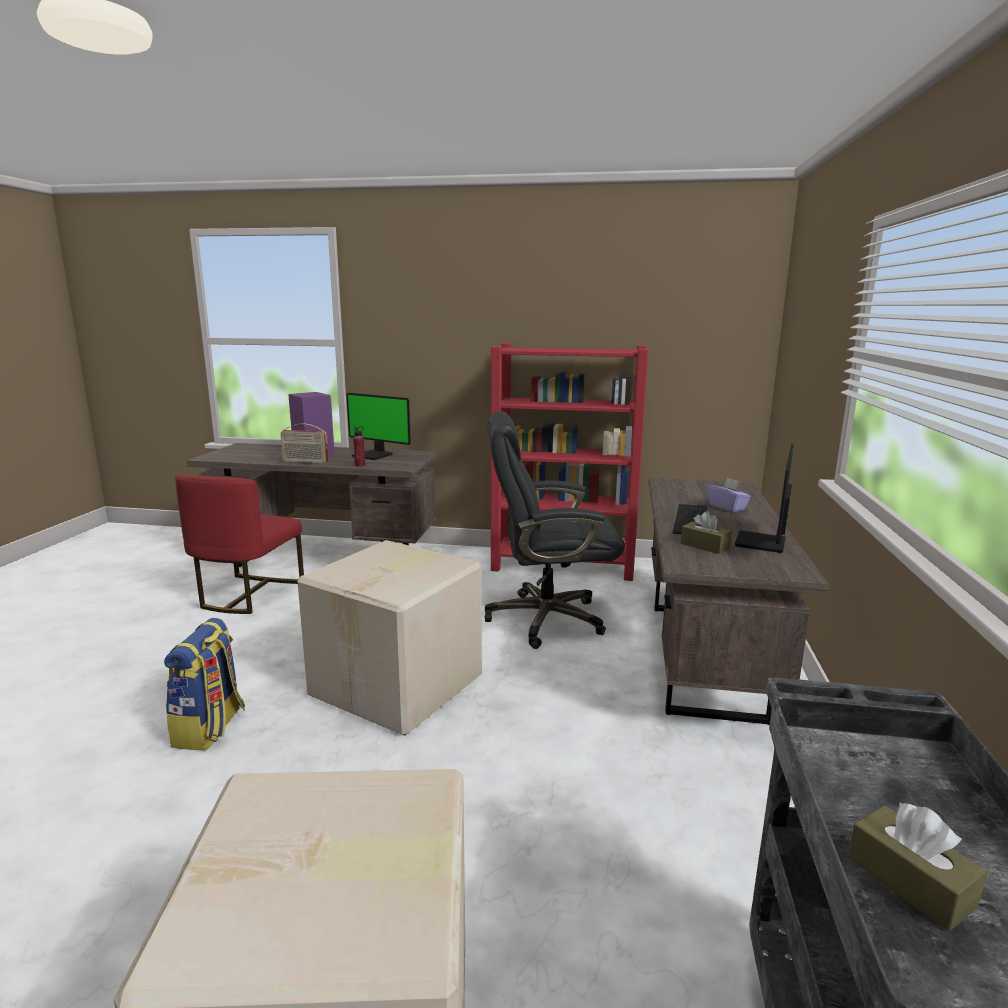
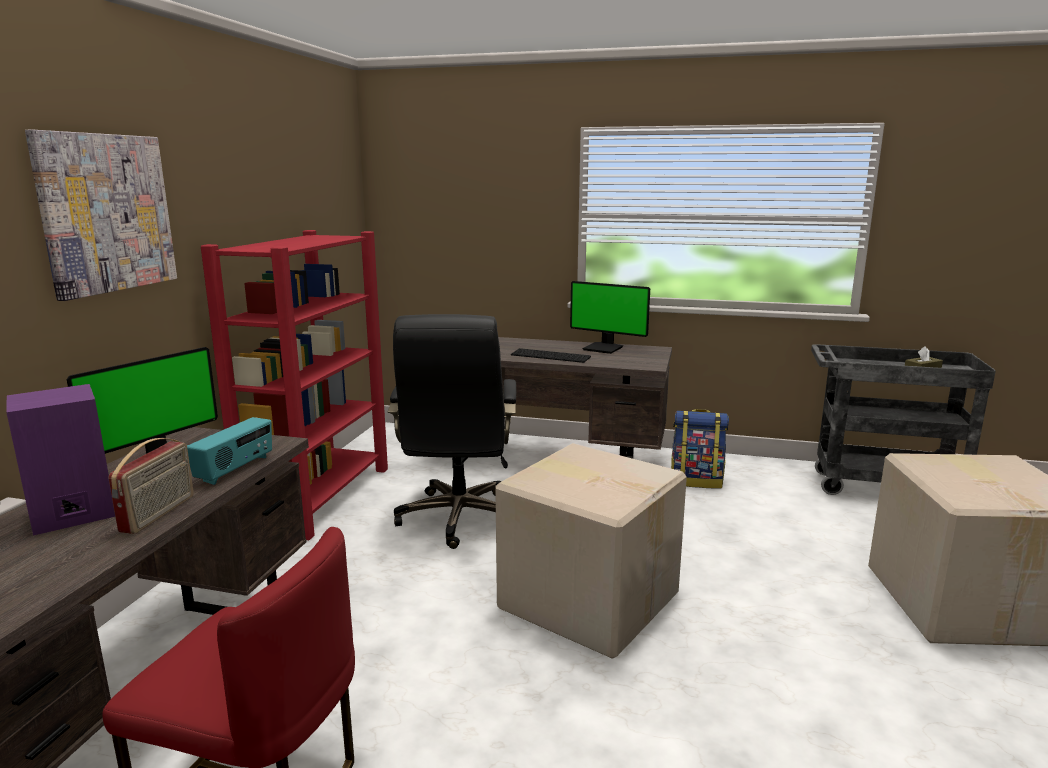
camera: 85 degrees left, 0 degrees up
(210, 728) = (690, 731): backpack -> backpack (697, 481)
(360, 465) = (235, 469): red bottle -> radio
(433, 315) = (106, 213): none -> picture
(704, 546) = (611, 359): brown tissue box -> none
(727, 507) = (520, 346): purple tissue box -> none

